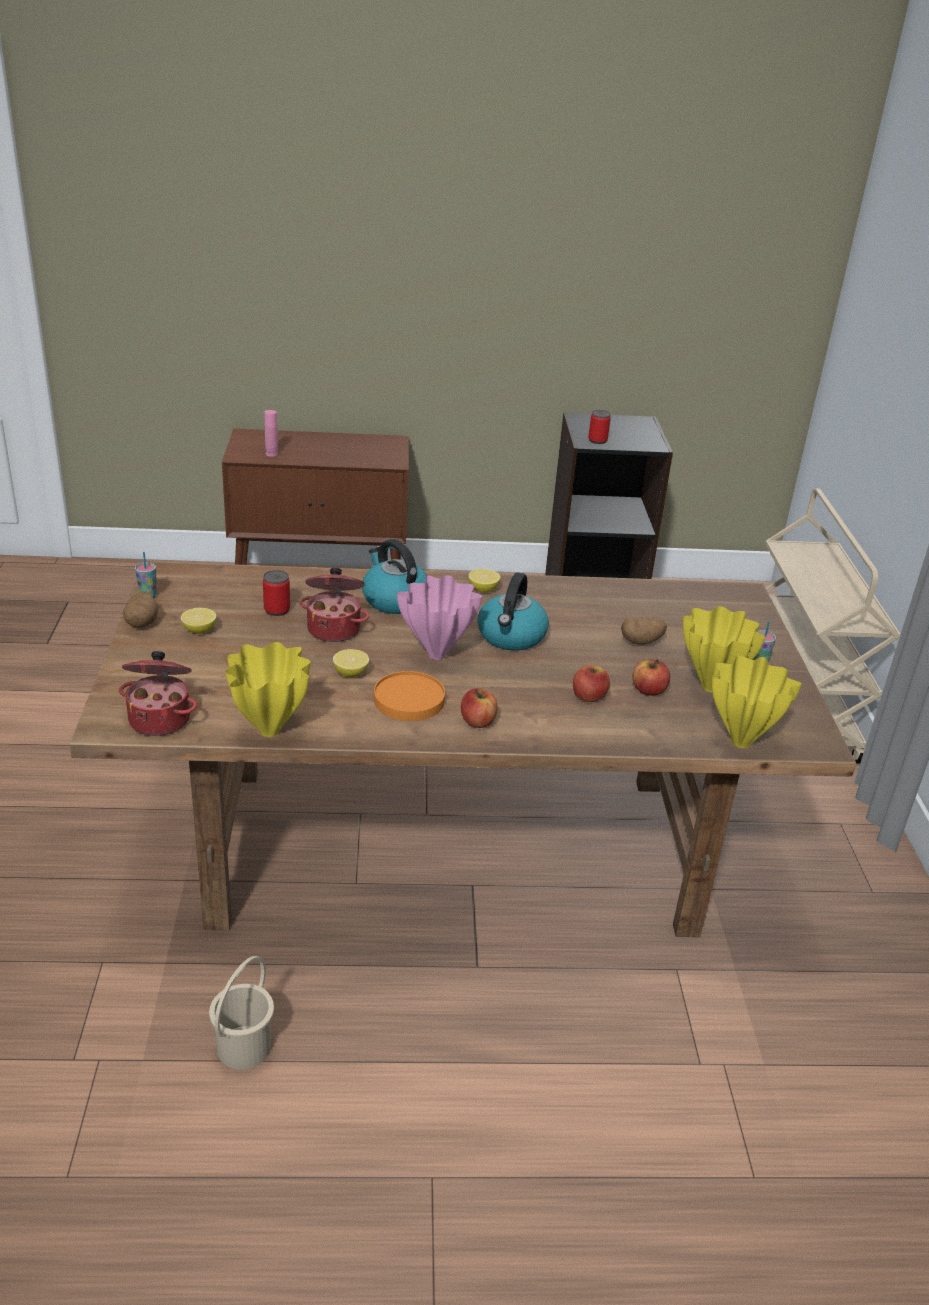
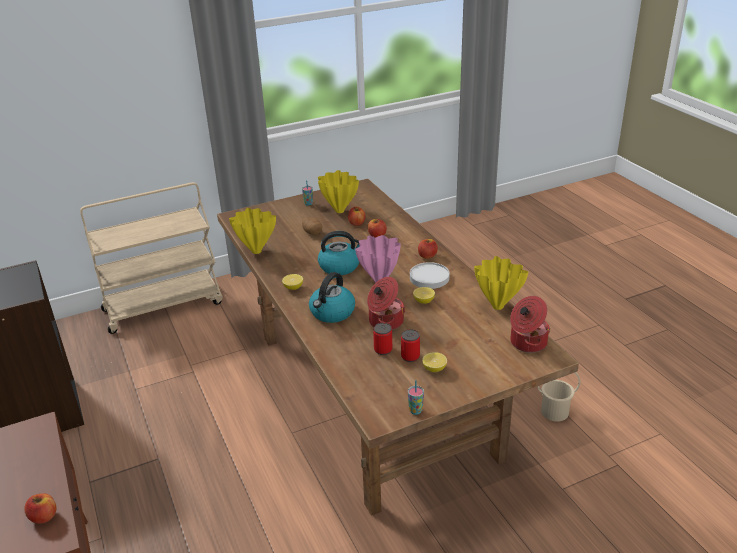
camera: 110 degrees left, 0 degrees up
(142, 622) = (448, 396): potato -> none
(271, 454) = (44, 516): pink bottle -> apple
(409, 700) = (429, 277): orange plate -> white plate
(597, 440) = (23, 292): can -> can (410, 357)
(741, 741) = (377, 199): yellow vase -> yellow vase (255, 251)

